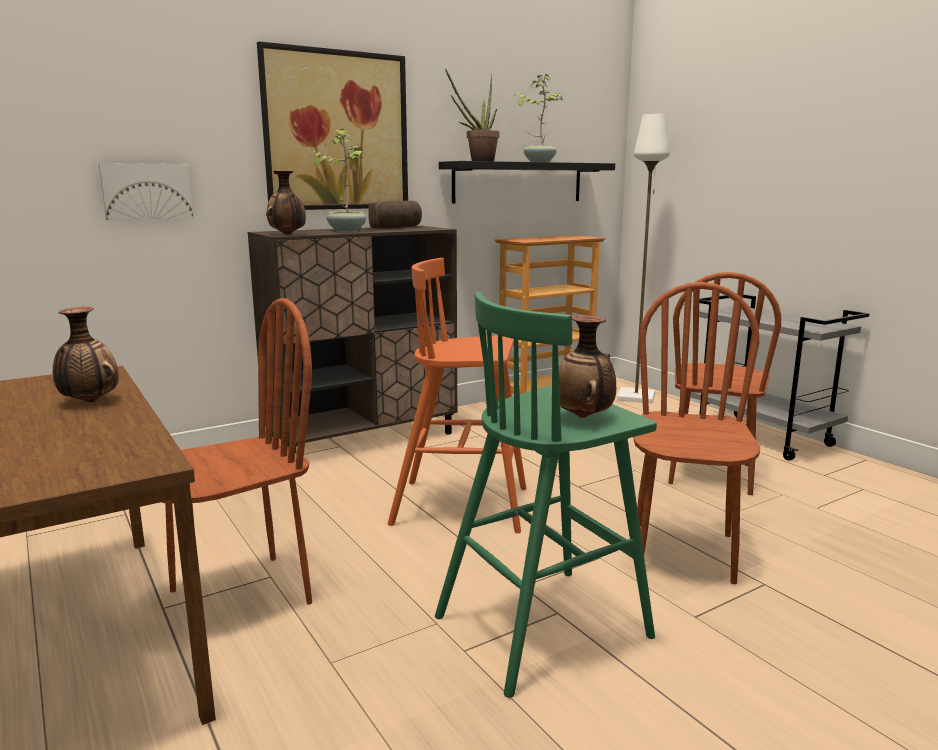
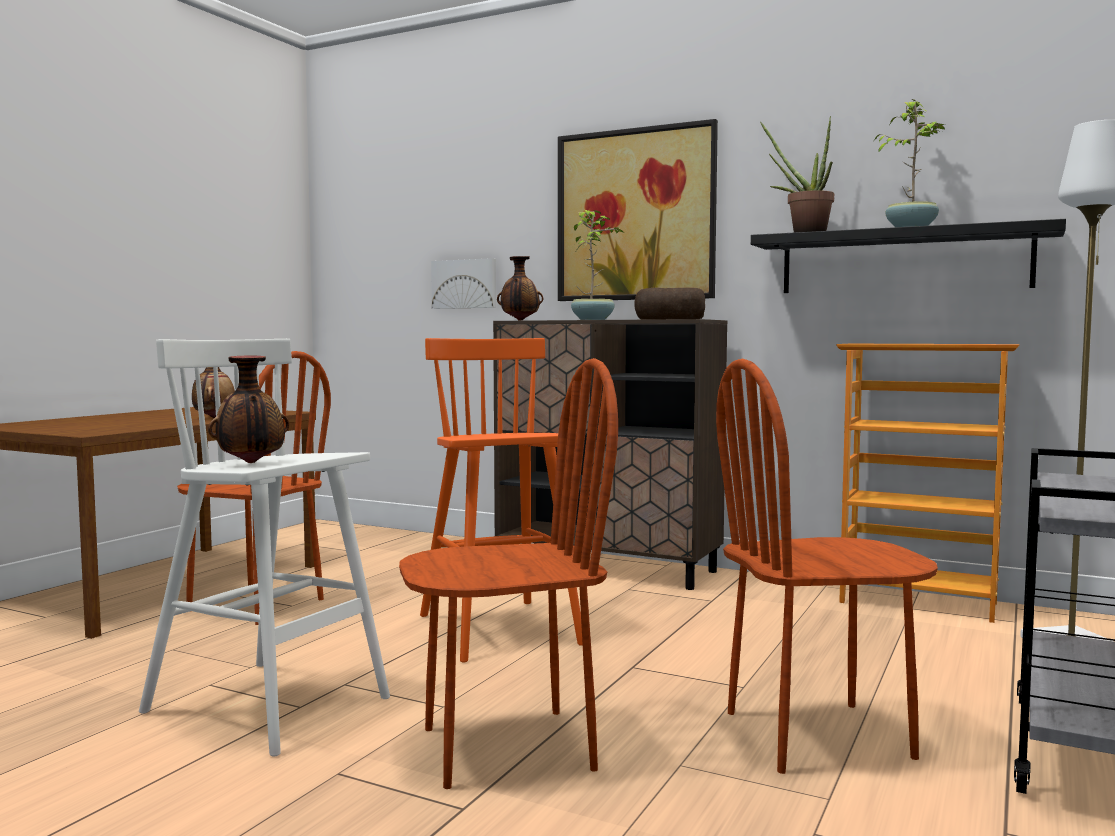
camera: 60 degrees right, 10 degrees down
(546, 626) = (270, 706): green stool -> white stool

